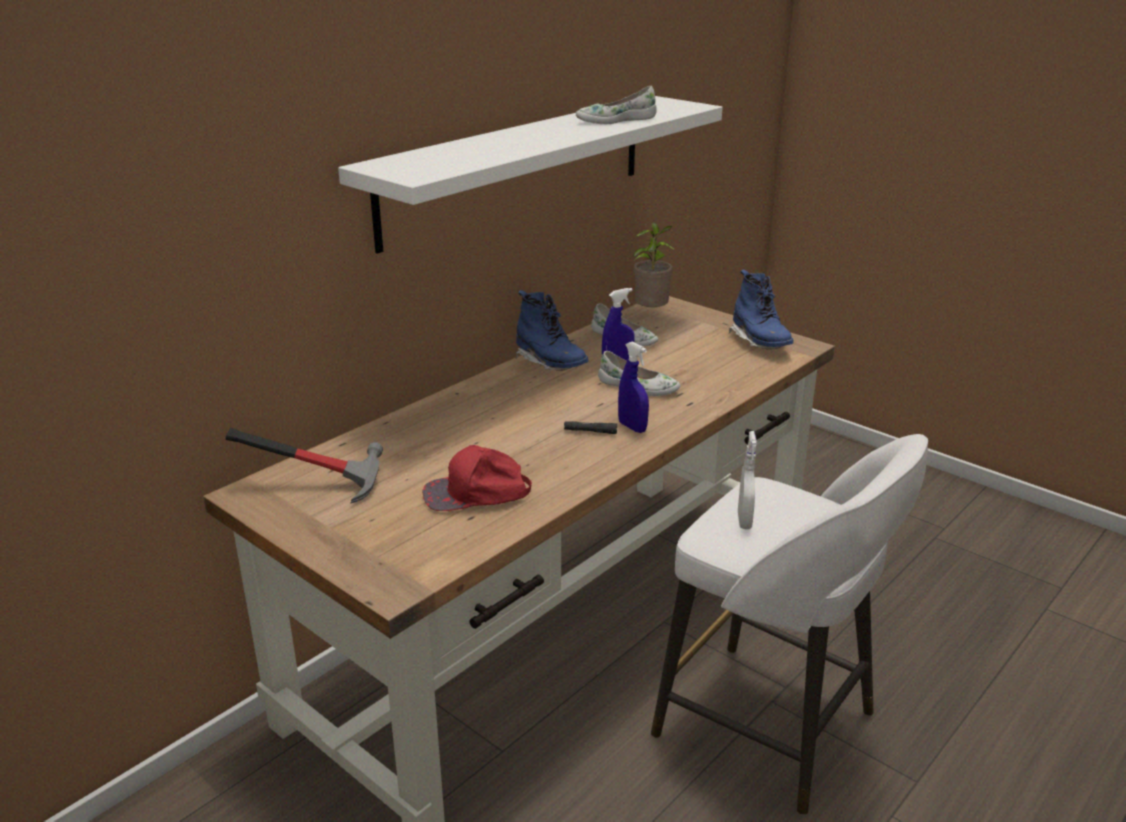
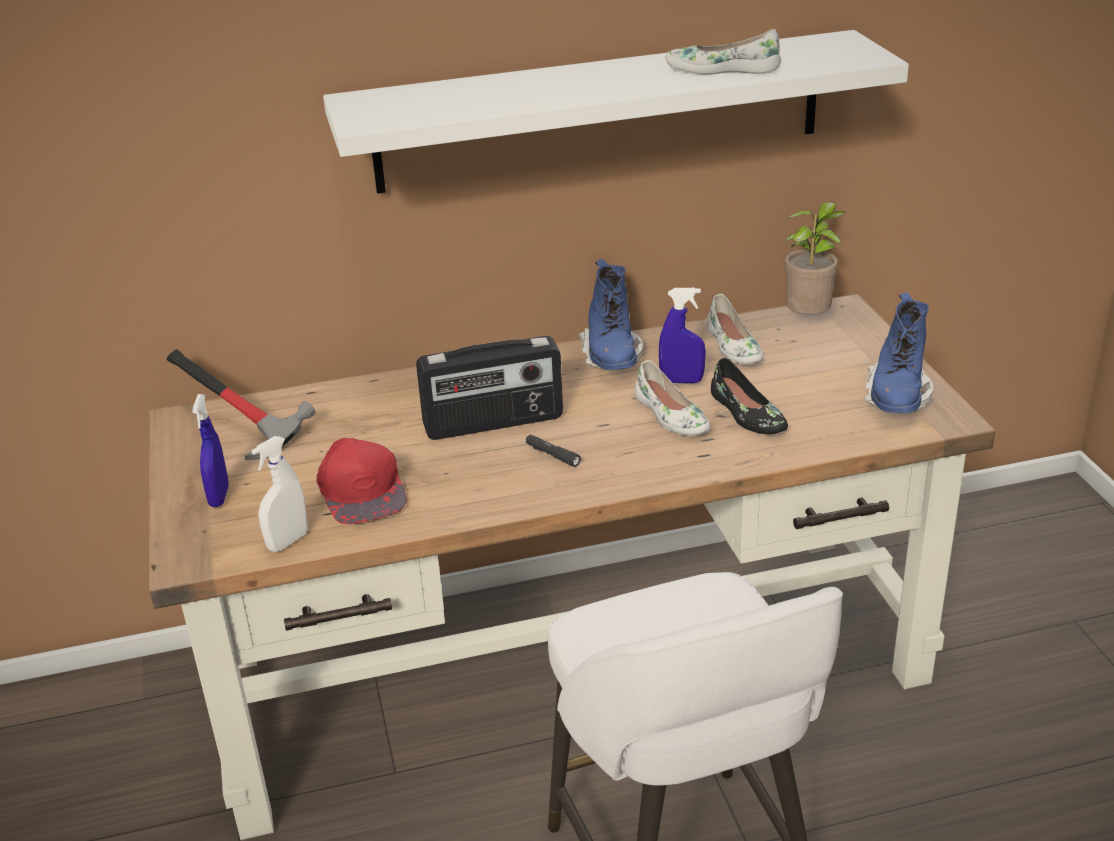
camera: 35 degrees right, 5 degrees up
(477, 493) = (362, 489): red cap -> red cap turned 135 degrees counterclockwise
(520, 424) = (493, 423): none -> radio
(632, 427) = (602, 464): blue spray bottle -> blue spray bottle (219, 496)
(684, 373) = (746, 414): none -> black shoe
(744, 521) = (639, 621): white spray bottle -> white spray bottle (287, 542)

